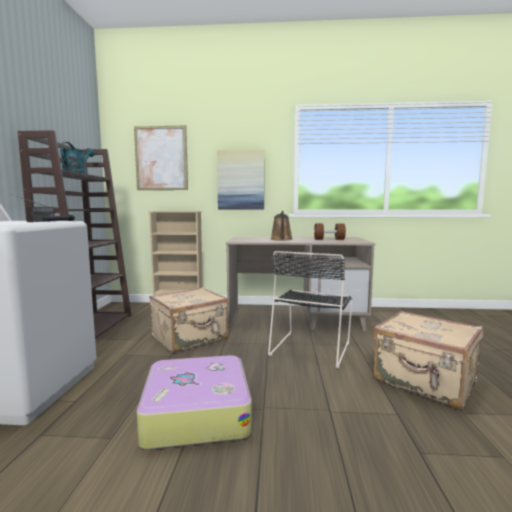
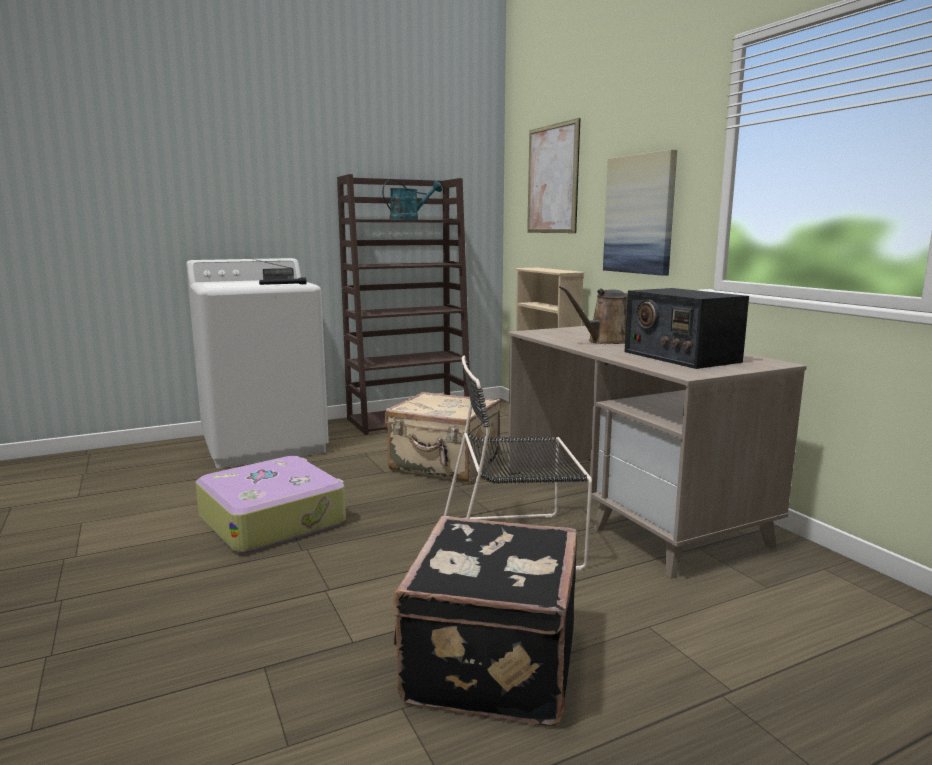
camera: 60 degrees right, 5 degrees up
(329, 239) = (680, 357): brown dumbbell -> radio
(425, 382) = (488, 663): beige suitcase -> black suitcase

